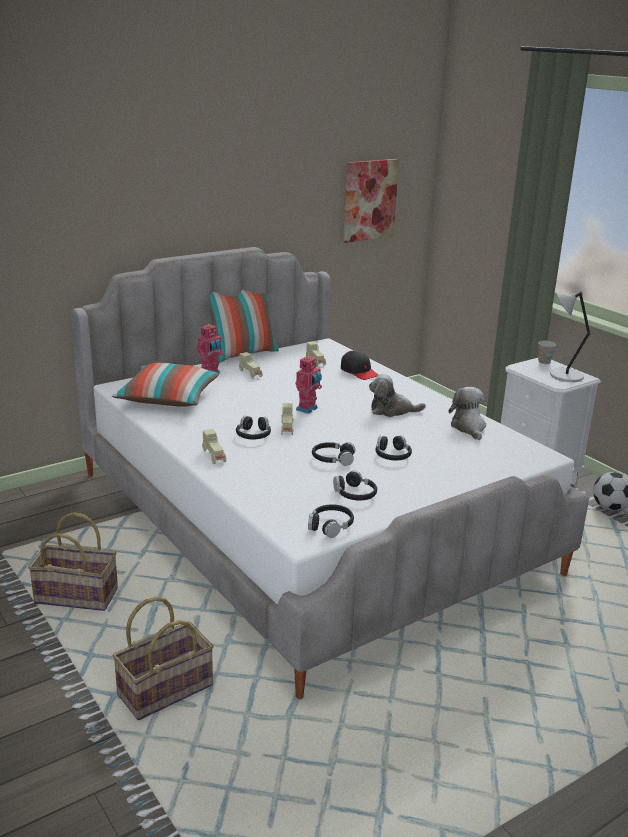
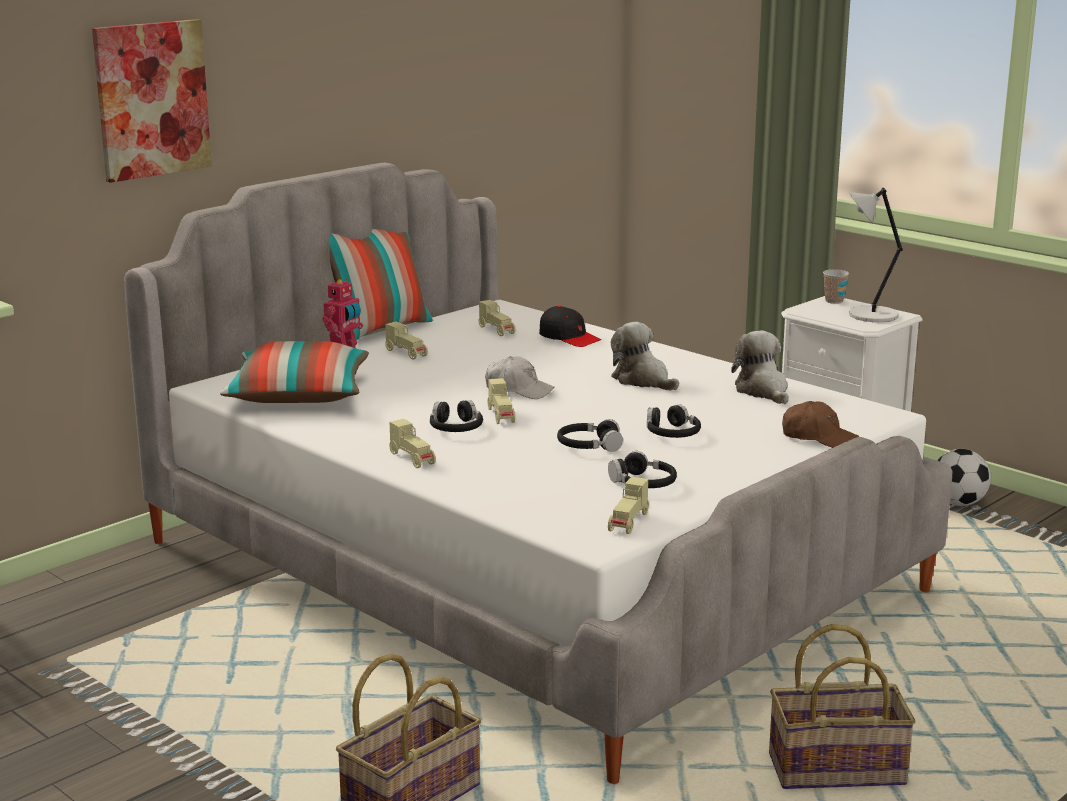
camera: 10 degrees left, 5 degrees down
(77, 595) = (217, 700): basket -> basket (836, 768)
(308, 409) = (519, 390): toy robot -> white cap
(330, 526) = (629, 522): black headphones -> beige toy car
(369, 200) = (537, 86): picture -> picture (152, 99)
(392, 410) = (643, 380): plush toy -> plush toy turned 60 degrees clockwise
(490, 470) = (818, 438): none -> brown cap

